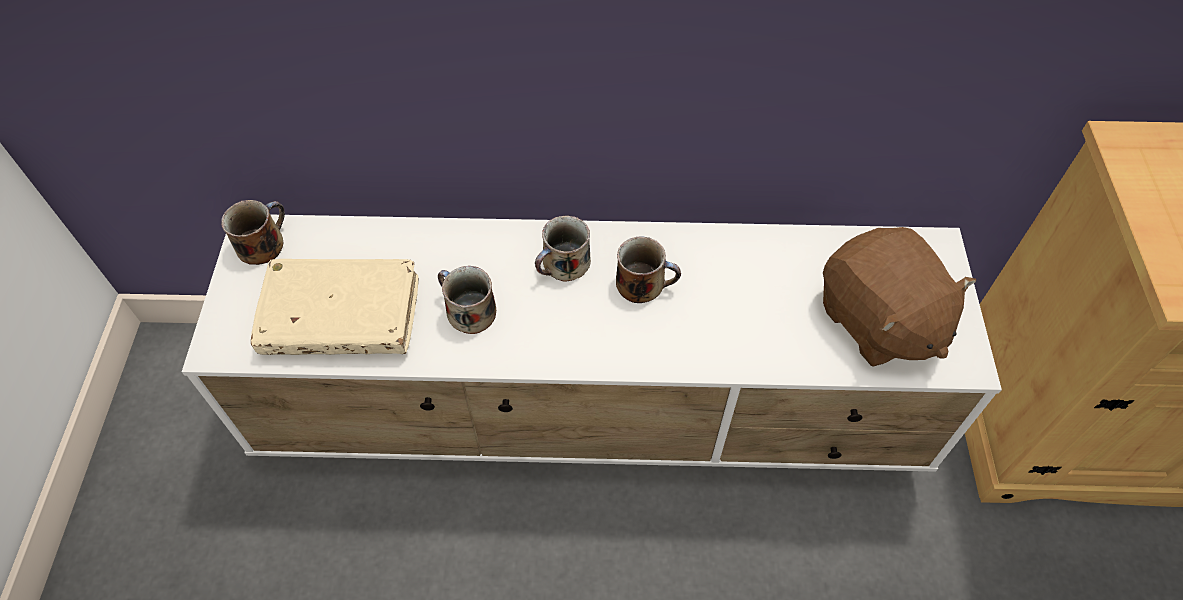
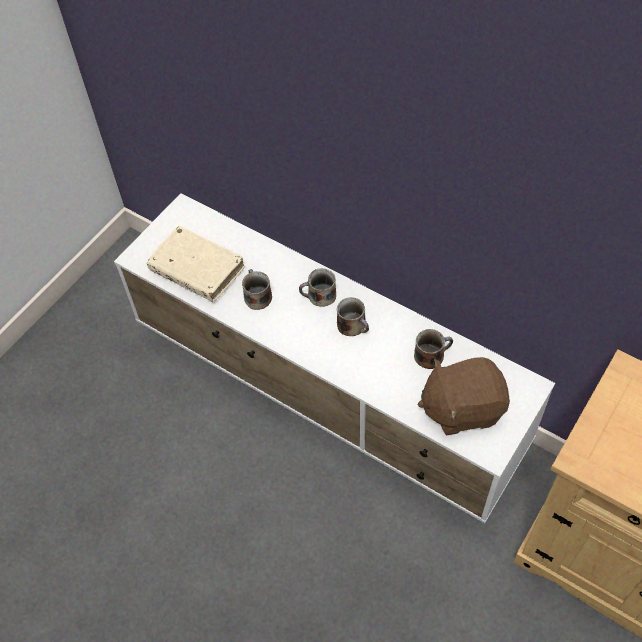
camera: 35 degrees right, 0 degrees up
(262, 243) = (184, 215): mug -> mug (430, 355)
(878, 321) = (462, 408): brown plush toy -> brown plush toy turned 75 degrees clockwise

